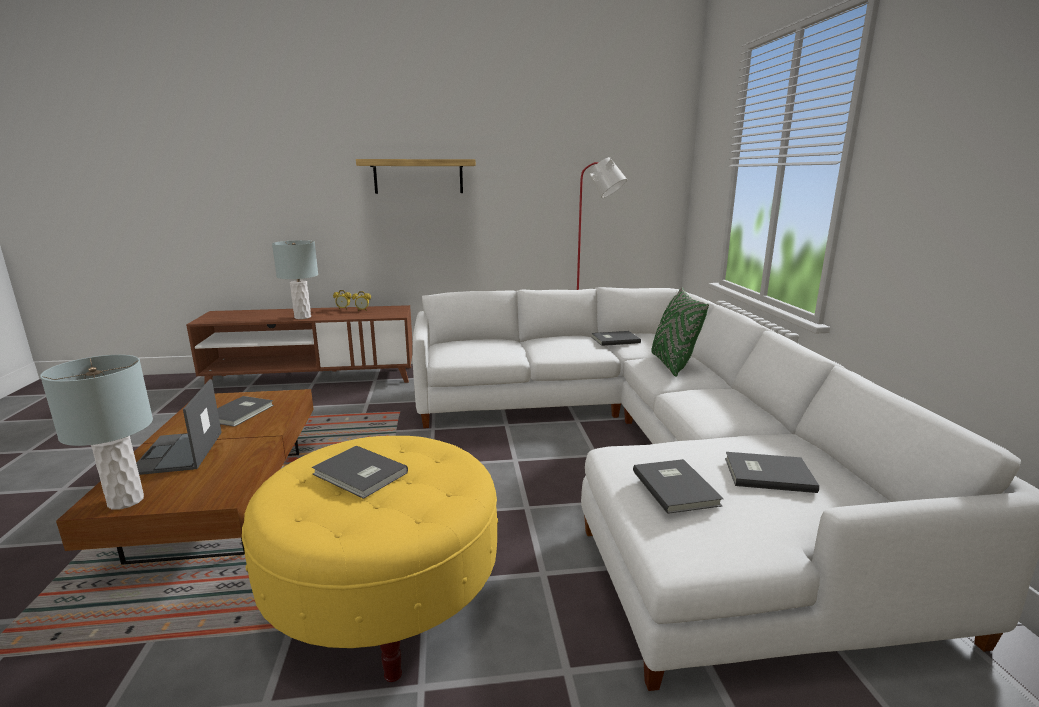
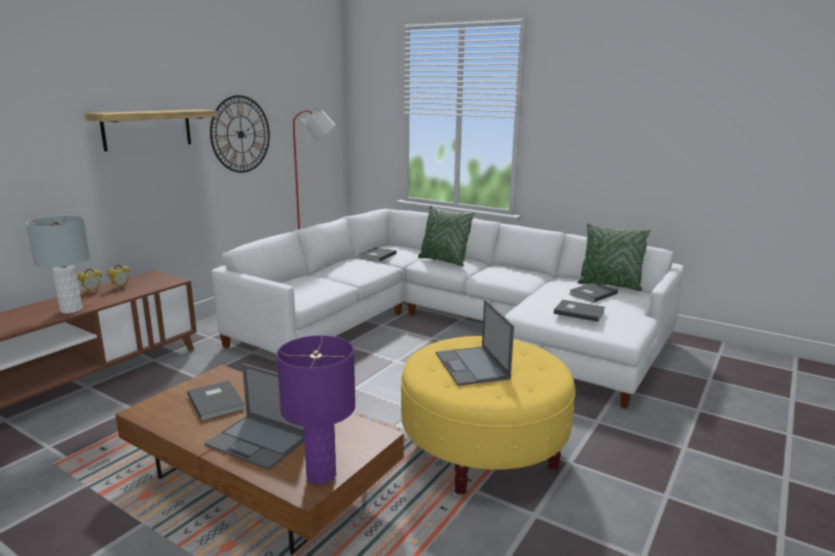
camera: 50 degrees left, 0 degrees up
(125, 501) = (320, 475): grey table lamp -> purple table lamp
(359, 475) = (472, 366): grey book -> laptop
(525, 187) = (241, 134): none -> wall clock
(848, 477) = (609, 285): none -> green pillow

